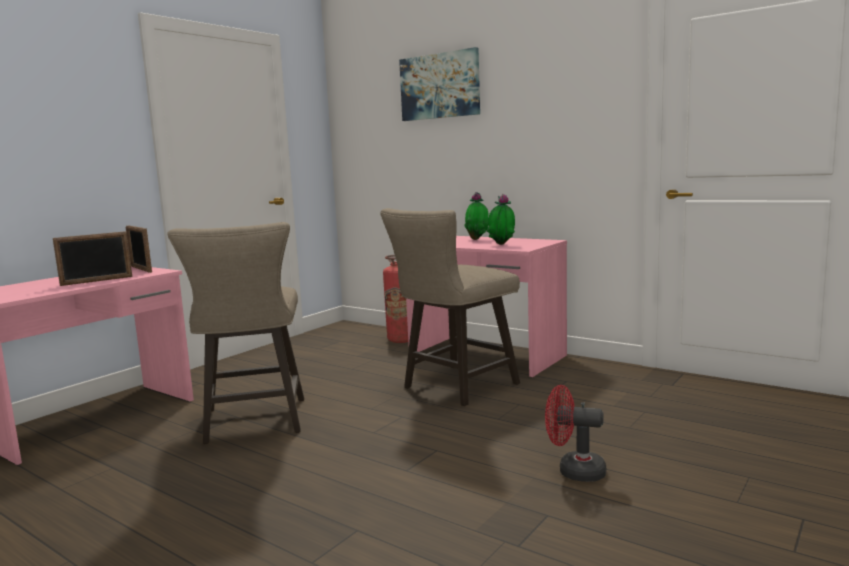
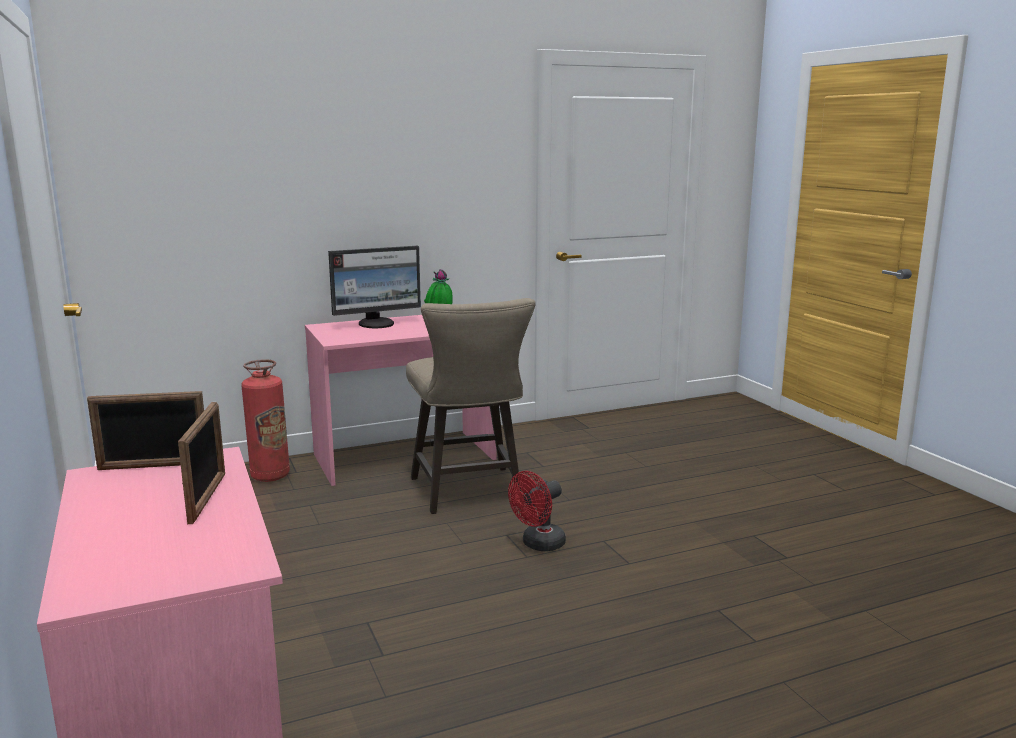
camera: 60 degrees left, 5 degrees up
(254, 424) = (409, 615): beige stool -> none
(440, 86) = (287, 129): picture -> none
(477, 239) = (377, 324): potted plant -> monitor
(574, 471) = (697, 506): red fan -> red fan (538, 545)

